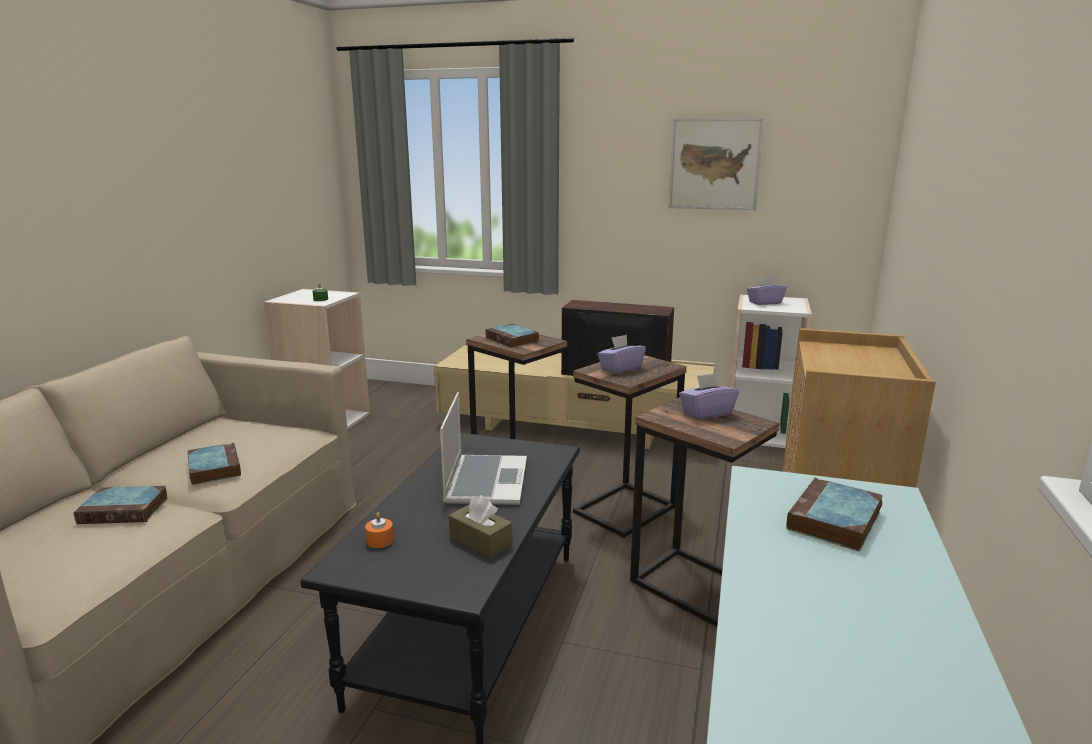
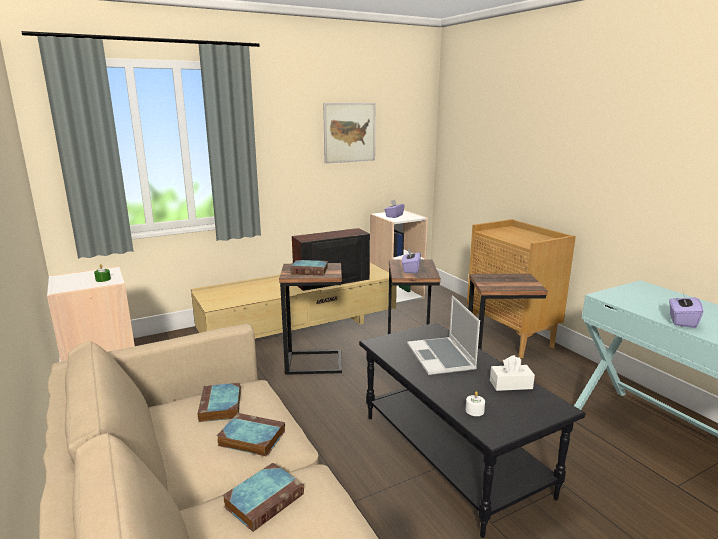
camera: 45 degrees left, 0 degrees up
(380, 540) = (474, 410): orange candle -> white candle
(480, 541) = (511, 384): brown tissue box -> white tissue box
(485, 481) = (441, 358): laptop -> laptop turned 150 degrees counterclockwise
(706, 413) = (500, 278): purple tissue box -> purple tissue box (681, 321)
(834, 521) = (657, 301): book -> book (221, 406)

